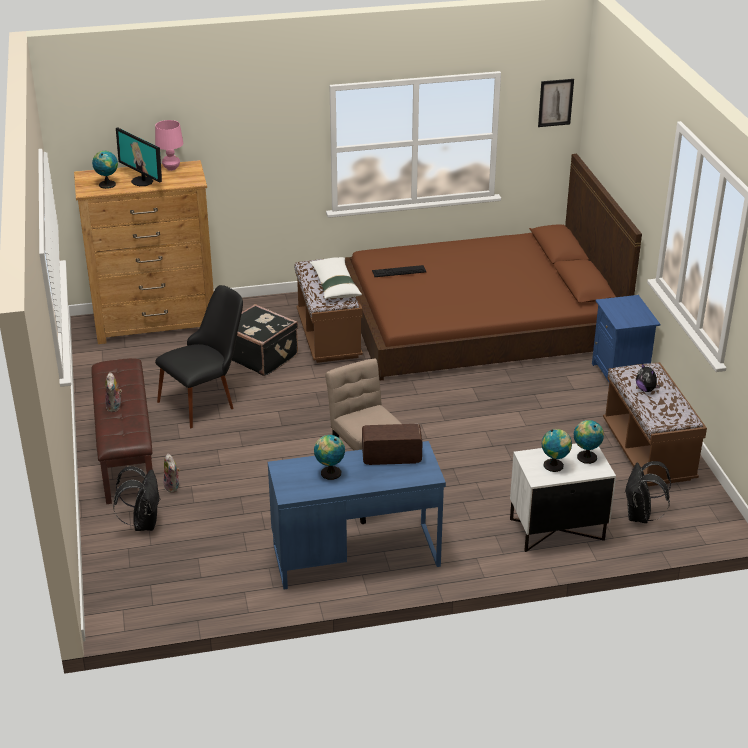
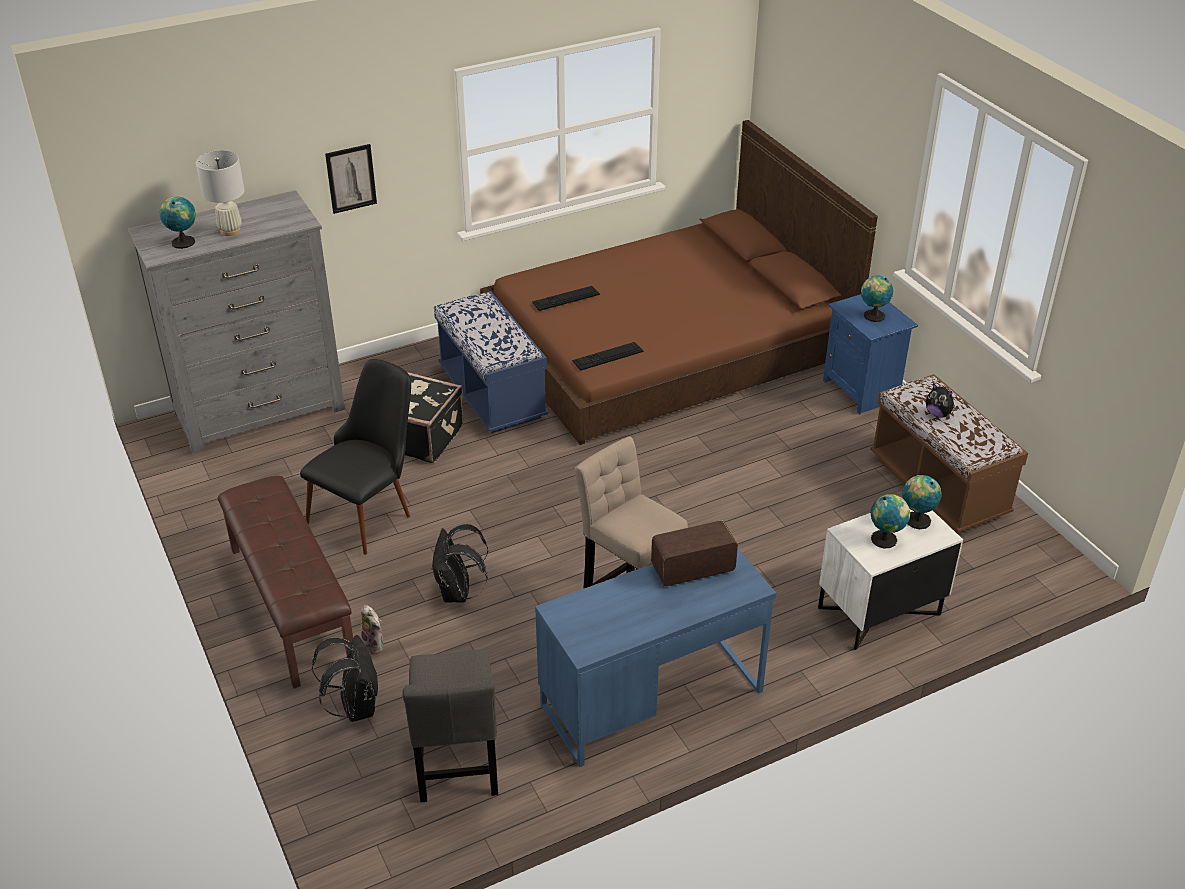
camera: 15 degrees left, 5 degrees up
(115, 407) = (277, 554): plush toy -> none
(142, 181) = (230, 231): monitor -> white table lamp
(156, 323) = (260, 410): brown dresser -> grey dresser
(171, 168) = (262, 207): pink table lamp -> none
(198, 571) = (457, 764): none -> grey chair
(329, 336) = (492, 394): brown bench -> blue bench
(329, 473) = (623, 607): globe -> globe (872, 316)
(335, 285) = (500, 330): white pillow -> none
(412, 315) = (607, 356): none -> keyboard
(555, 102) = (723, 59): picture -> picture (351, 178)
(640, 516) = (967, 574): black backpack -> black backpack (458, 593)

